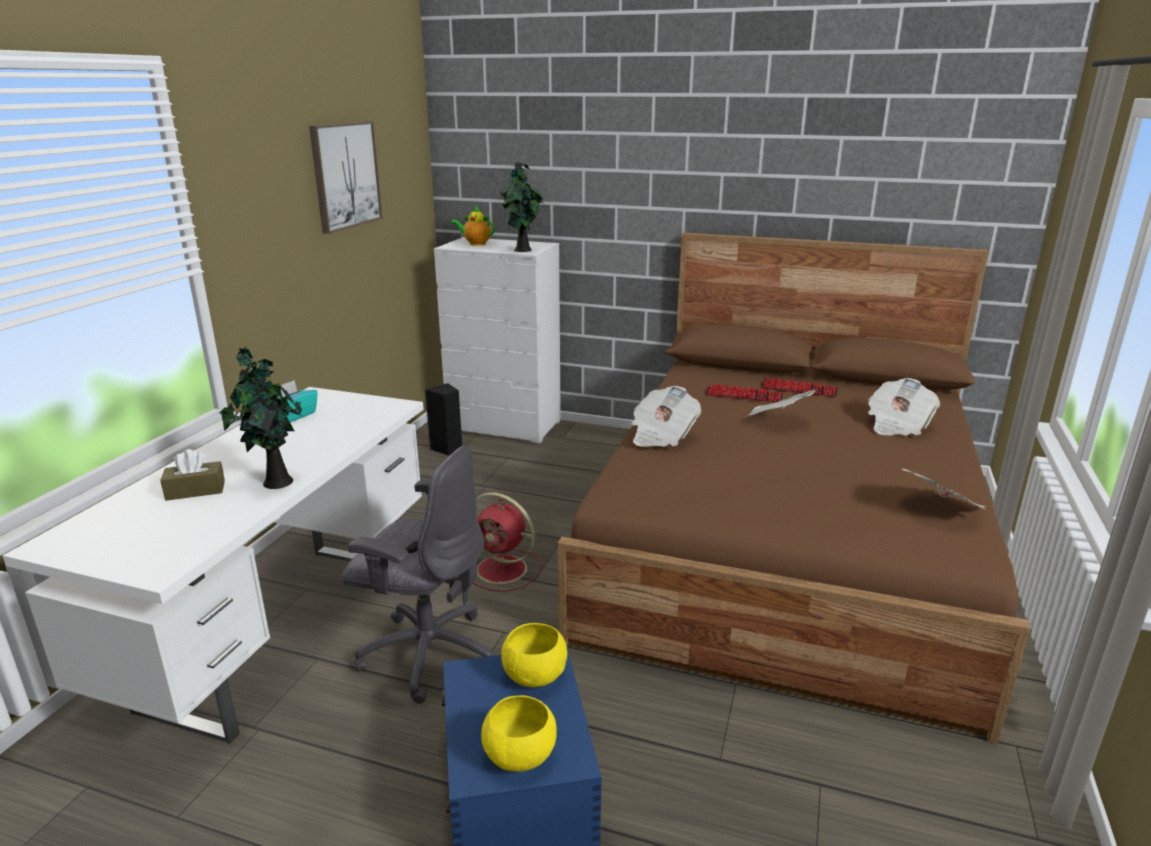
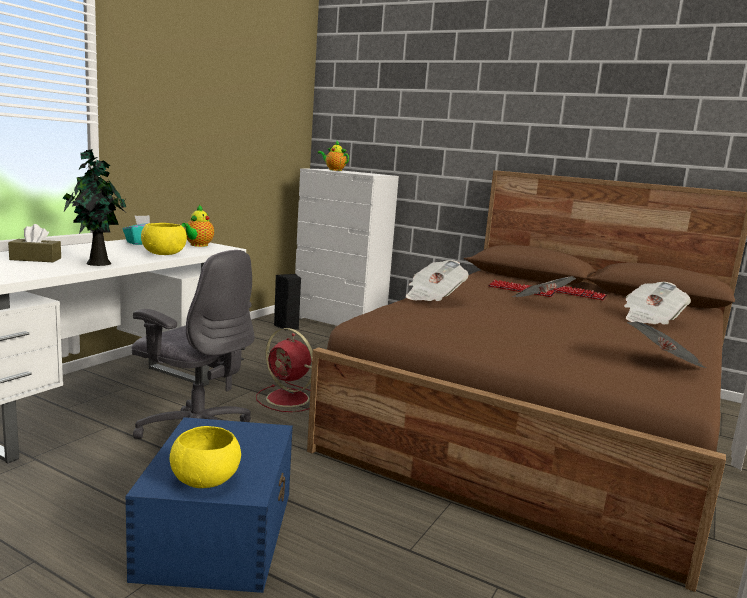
camera: 10 degrees right, 10 degrees down
(345, 175) = (235, 97): picture -> none
(362, 406) = (198, 245): none -> teapot
(523, 250) = (366, 174): potted plant -> none
(535, 675) = (254, 436): yellow bowl -> yellow bowl (164, 254)

